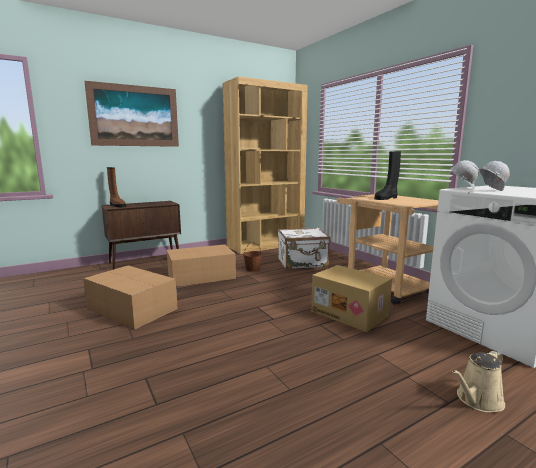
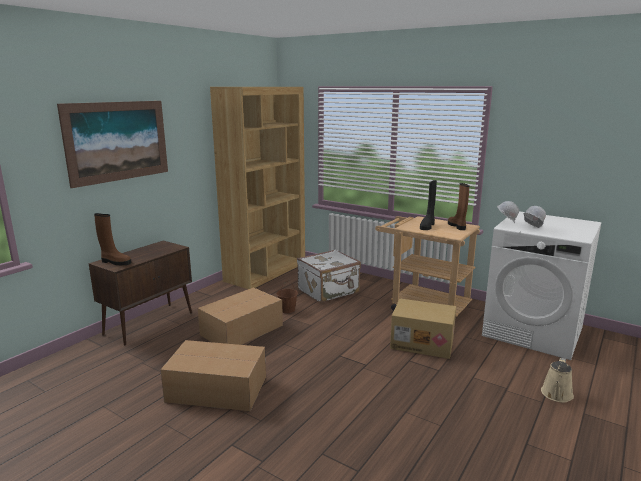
camera: 25 degrees left, 5 degrees up
(420, 200) = (457, 226): none -> brown boot

